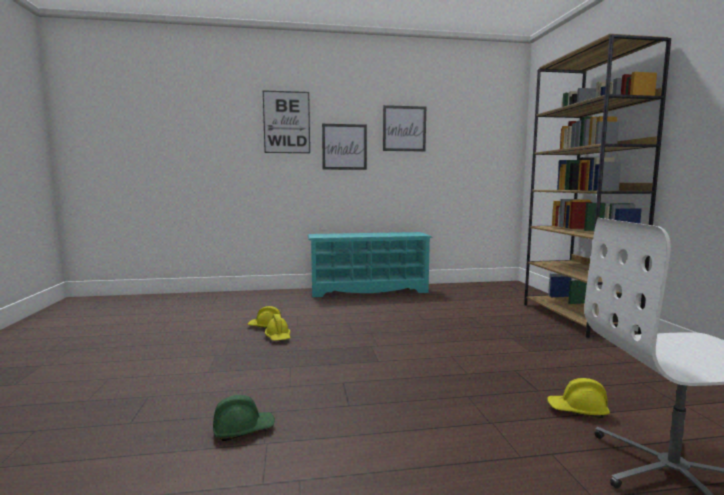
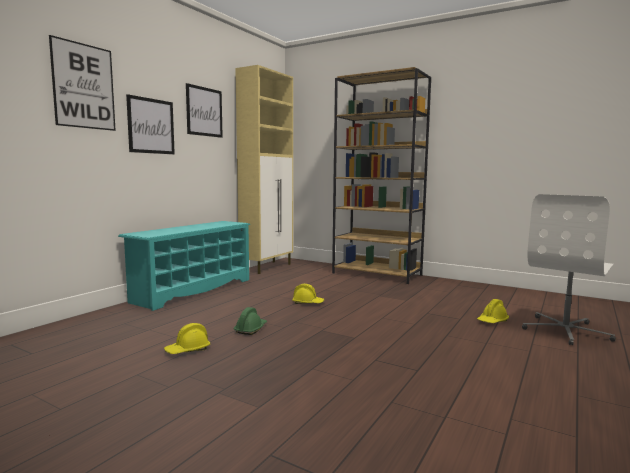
camera: 50 degrees left, 0 degrees up
(243, 429) = (412, 420): green hard hat -> green hard hat (251, 329)
(278, 337) = (231, 353): yellow hard hat -> yellow hard hat (308, 303)
(473, 286) = (267, 267): none -> beige cabinet

